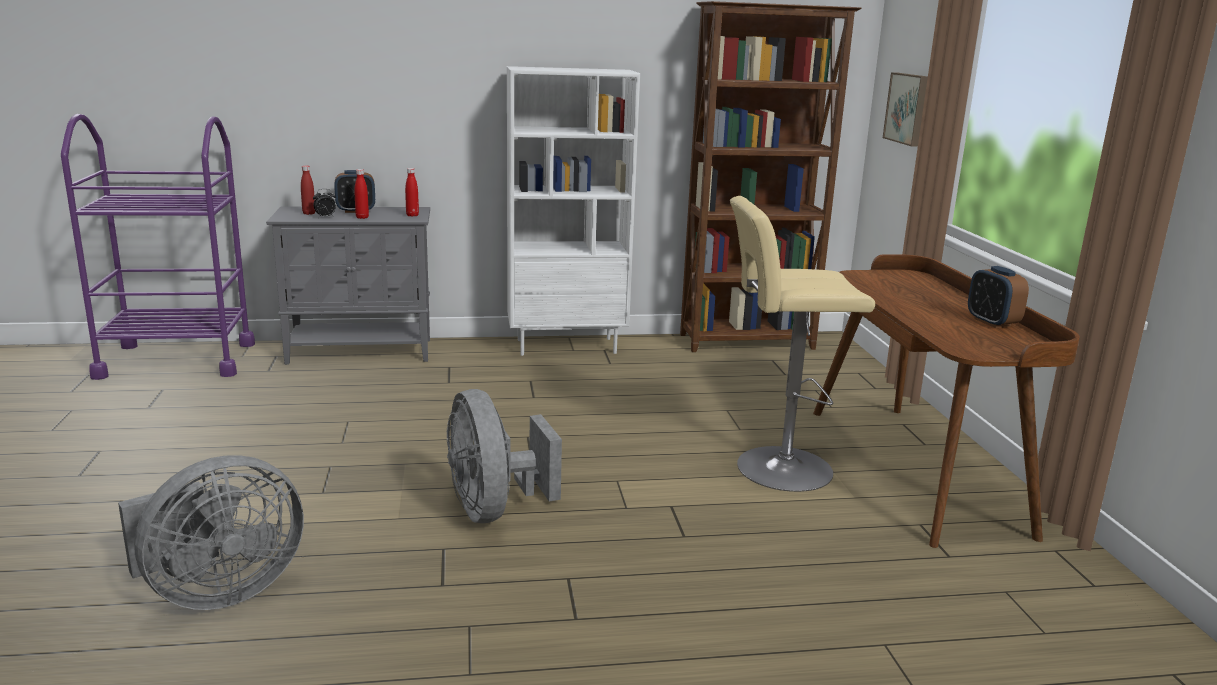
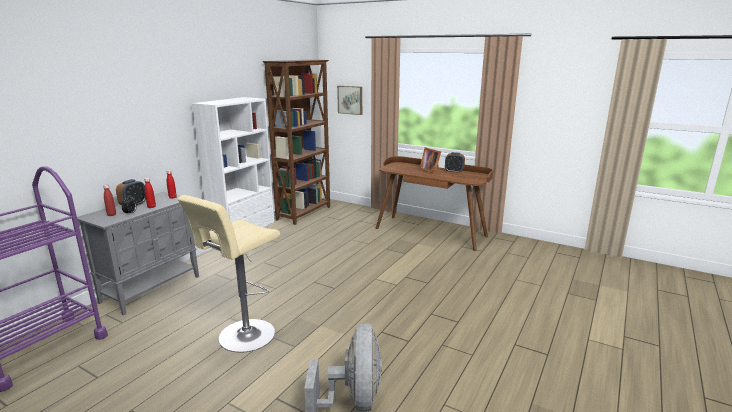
camera: 50 degrees left, 0 degrees up
(494, 509) = (365, 310): grey fan -> none
(777, 468) = (404, 250): beige stool -> beige stool (243, 337)
(939, 304) = (430, 170): none -> picture frame

